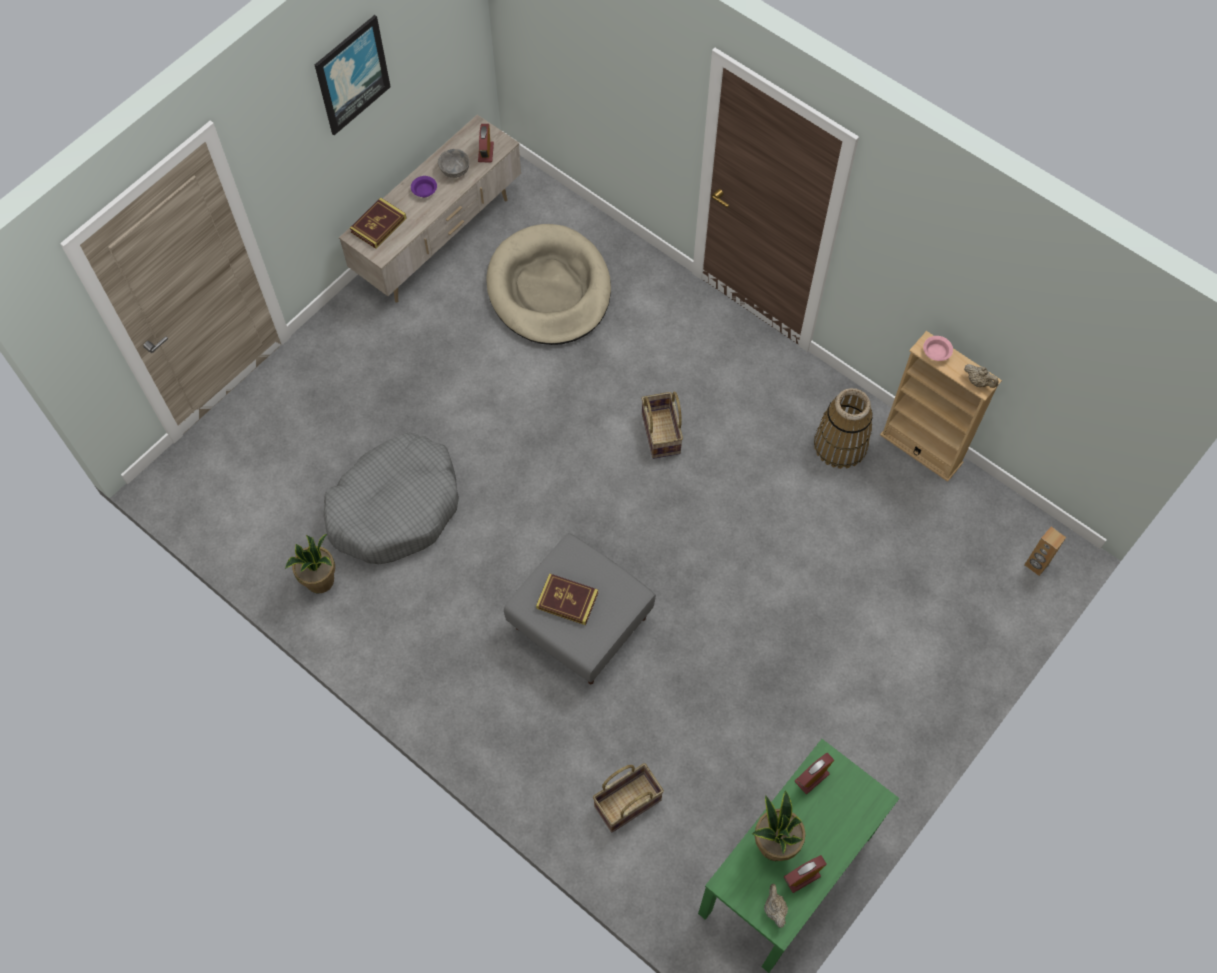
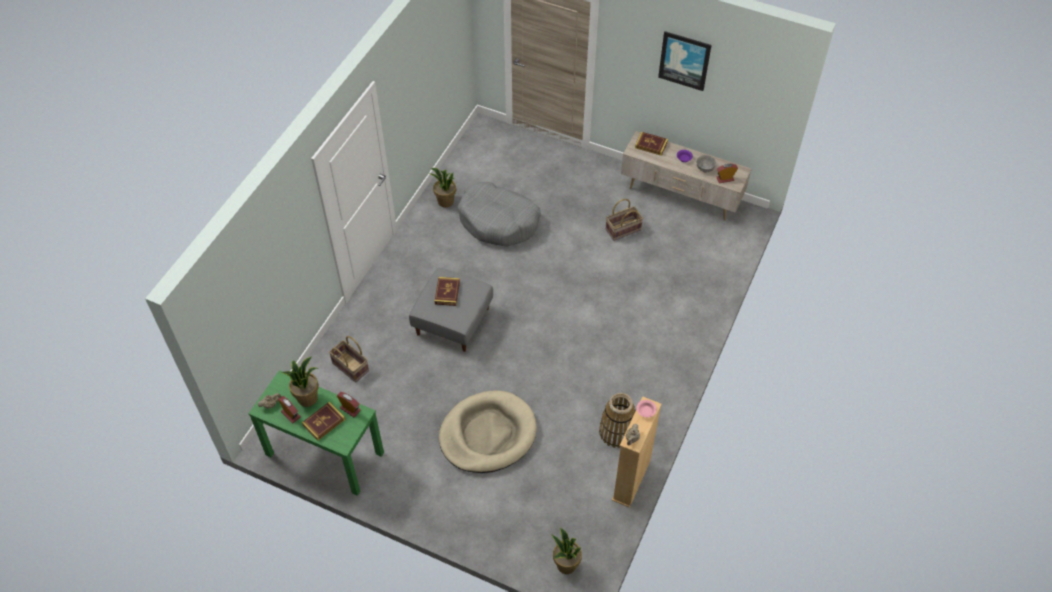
camera: 75 degrees right, 10 degrees down
(549, 289) = (669, 256): beige dog bed -> beige dog bed (487, 434)
(662, 433) = (590, 334): basket -> basket (623, 230)
(828, 824) = (324, 422): none -> book
(1036, 565) = (566, 565): brown speaker -> potted plant

